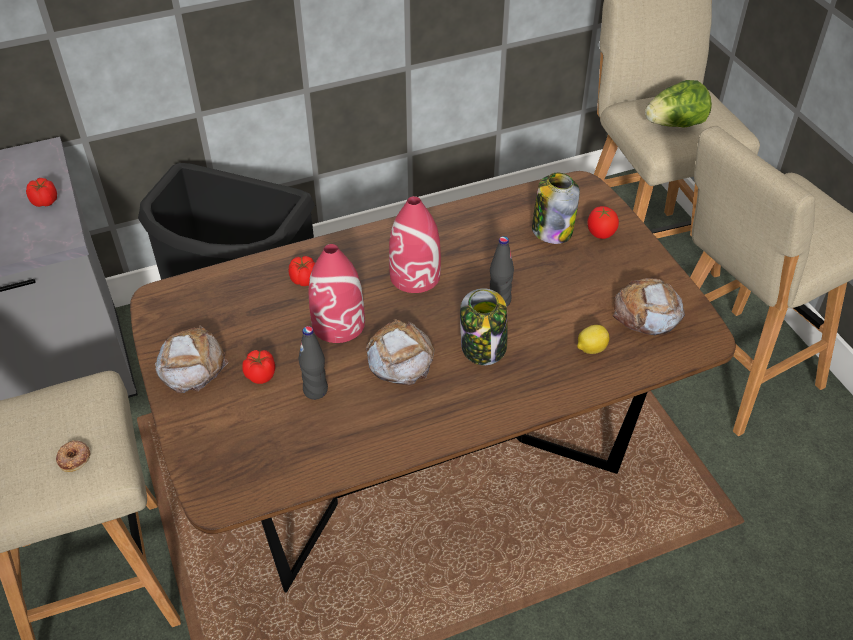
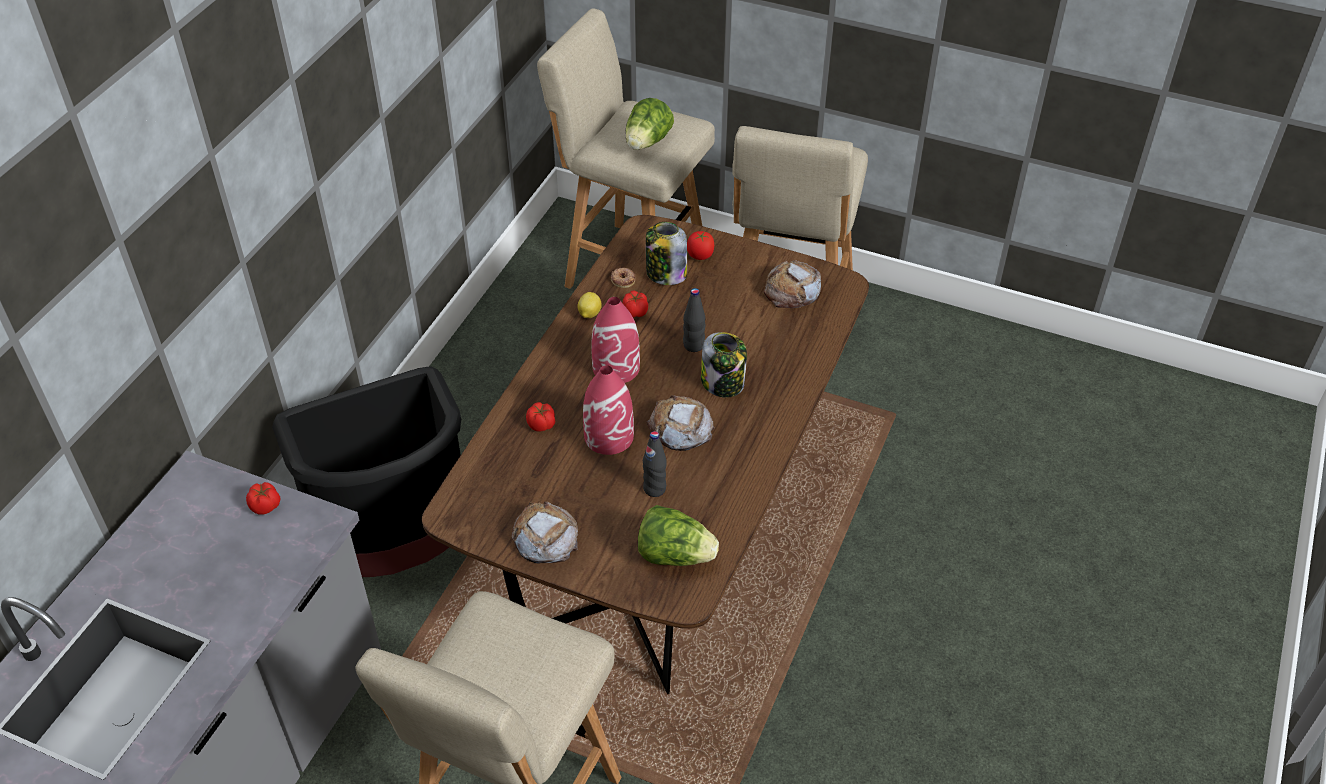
camera: 45 degrees left, 0 degrees up
(74, 458) = (546, 659): donut -> donut (623, 279)
(258, 456) = (675, 555): none -> lettuce
(261, 374) = (604, 507): tomato -> tomato (635, 312)
(590, 348) = (787, 337): lemon -> lemon (589, 314)

